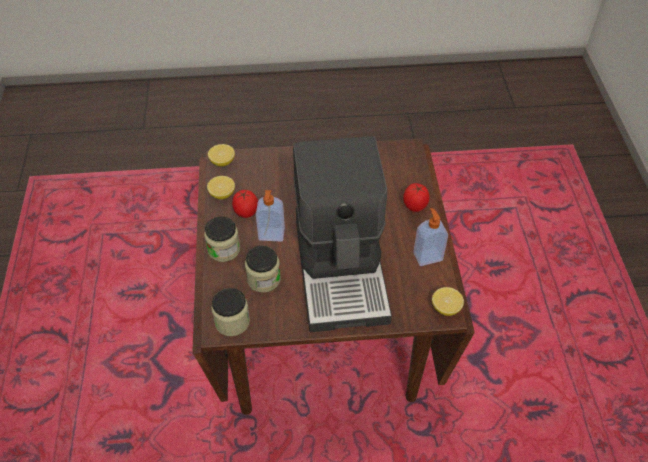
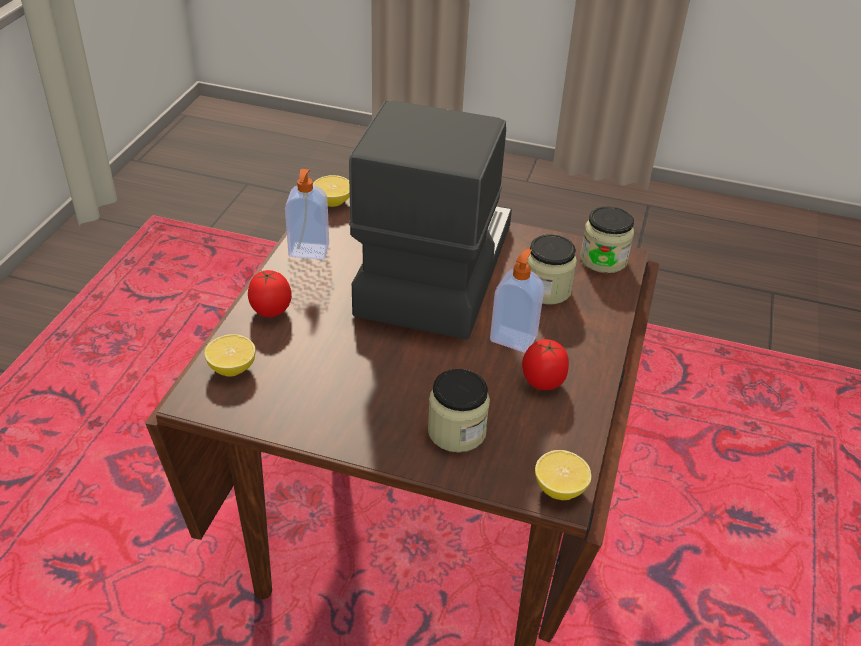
camera: 160 degrees left, 10 degrees down
(222, 194) = (576, 424): lemon -> lemon (232, 368)
(224, 249) = (594, 340): jar -> jar (456, 431)

